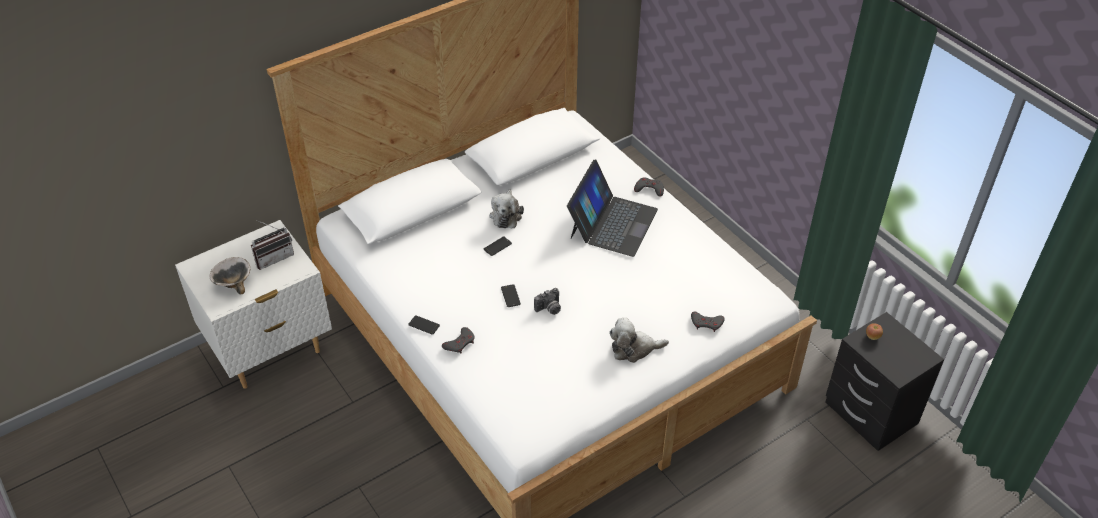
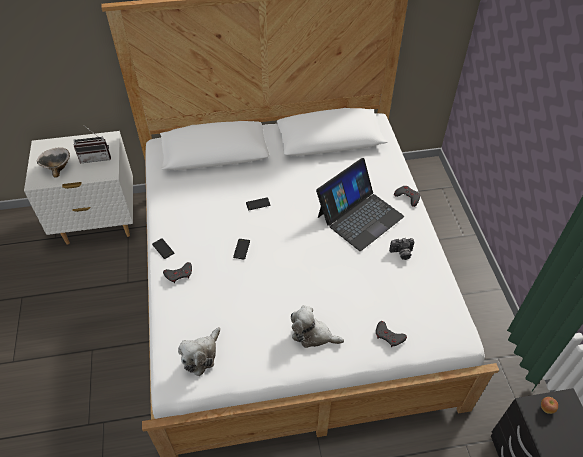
camera: 25 degrees right, 5 degrees up
(506, 215) = (280, 180): plush toy -> plush toy (201, 355)
(549, 309) = (264, 272): camera -> camera (401, 253)

